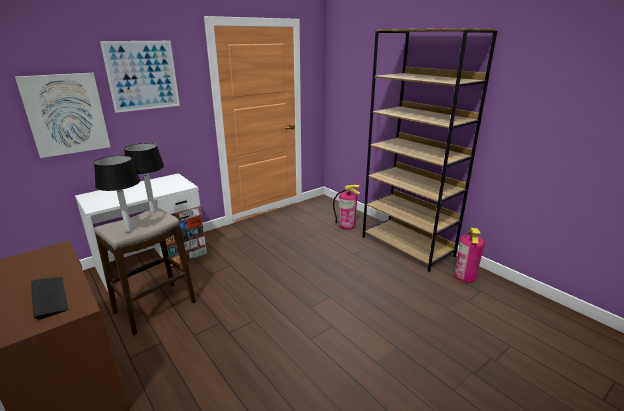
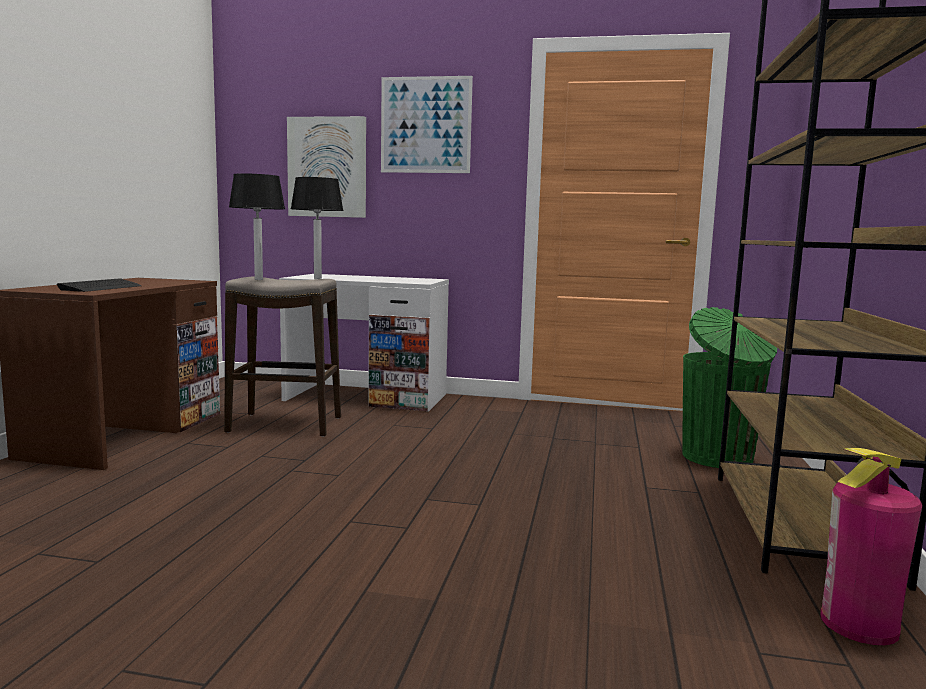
camera: 50 degrees right, 15 degrees down
(347, 225) = (718, 458): fire extinguisher -> green trash can

